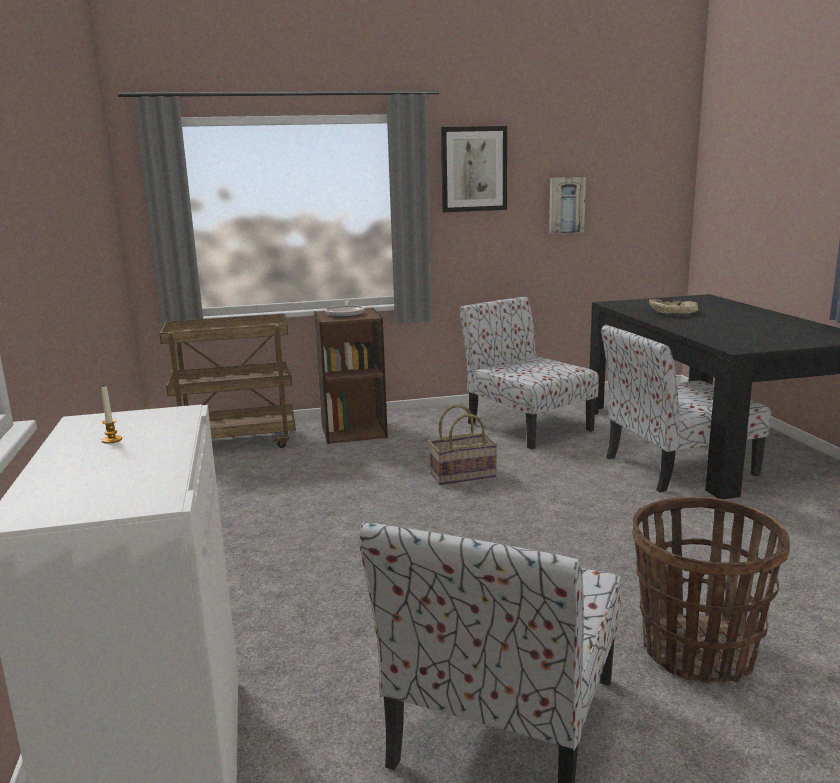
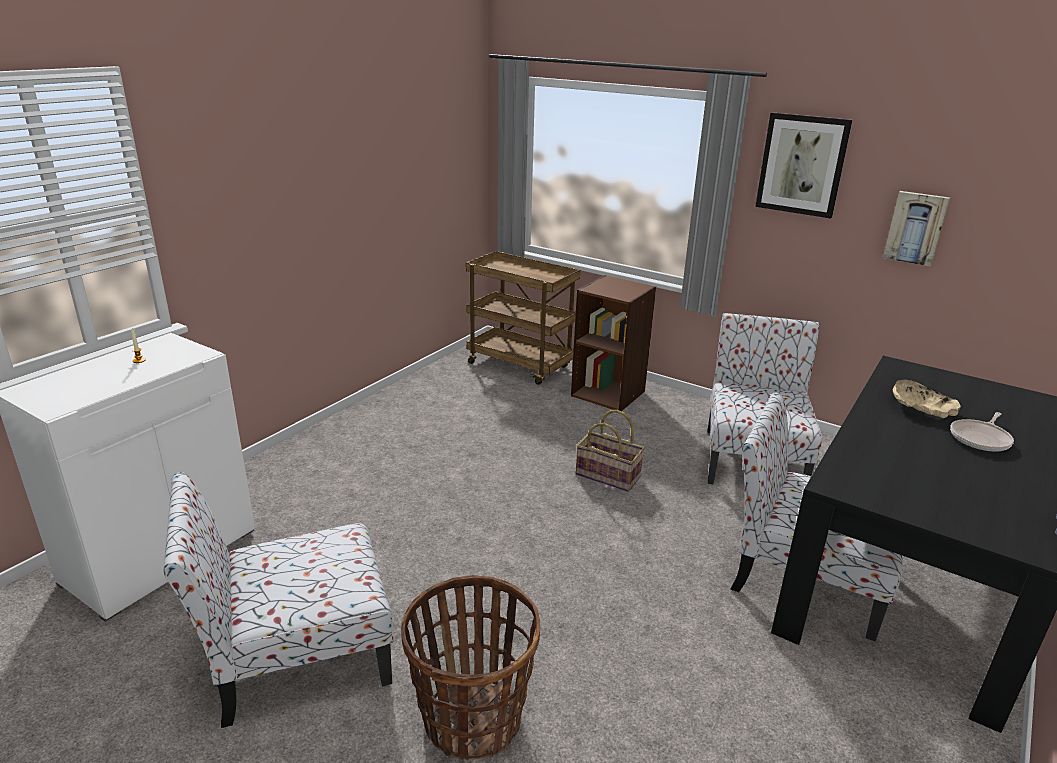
camera: 45 degrees right, 10 degrees up
(345, 314) = (616, 287): frying pan -> frying pan (981, 439)

